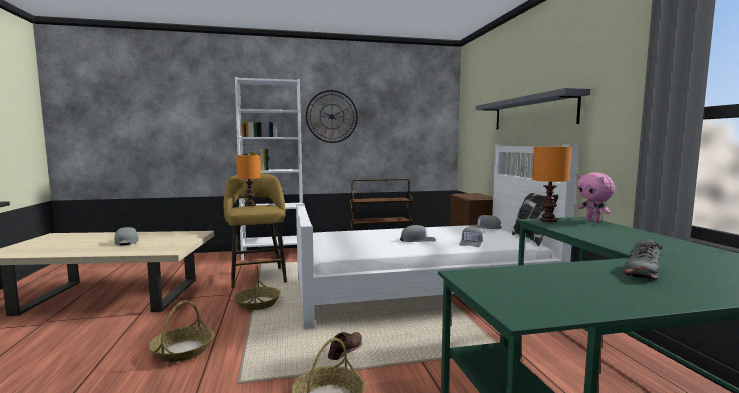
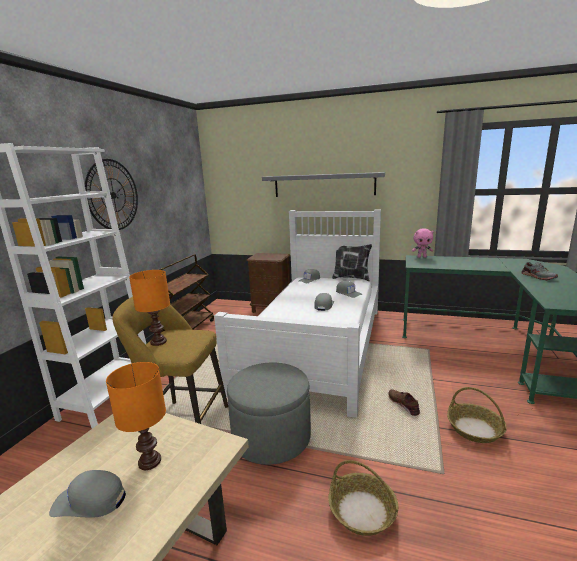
camera: 60 degrees left, 10 degrees up
(257, 303) = (271, 437): basket -> grey ottoman
(547, 220) = (414, 263): orange table lamp -> orange table lamp (149, 461)

